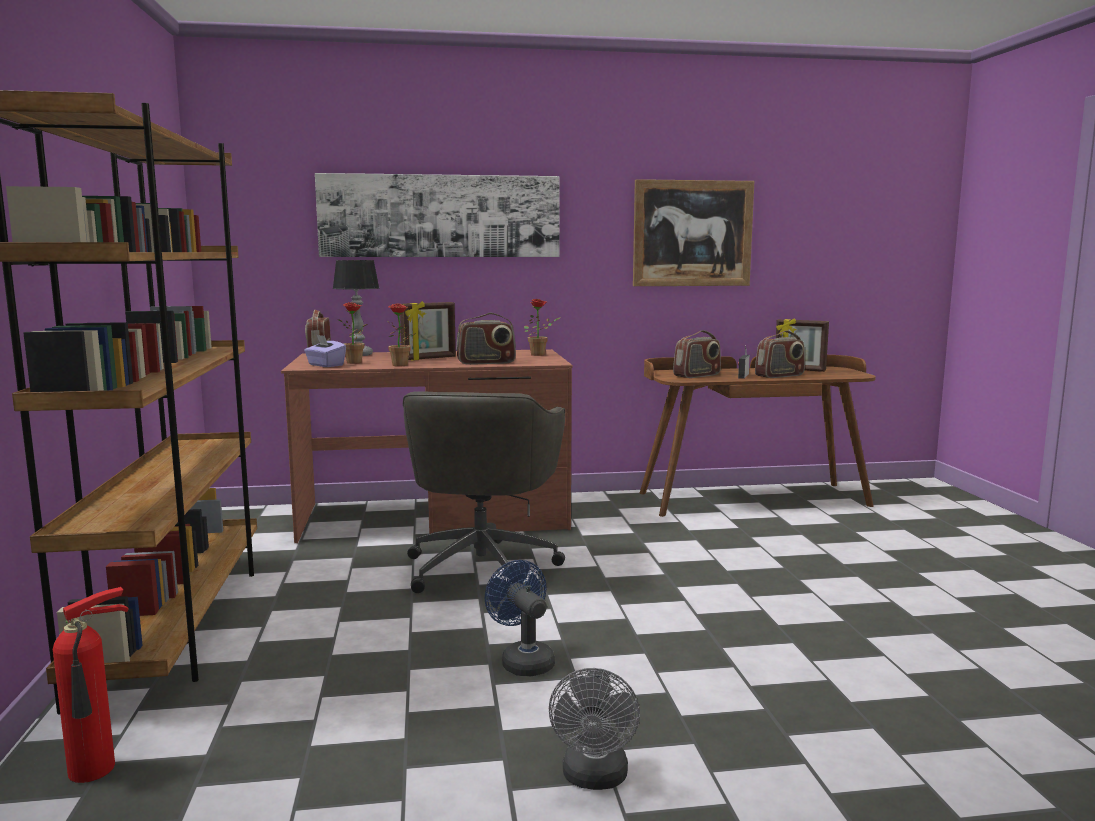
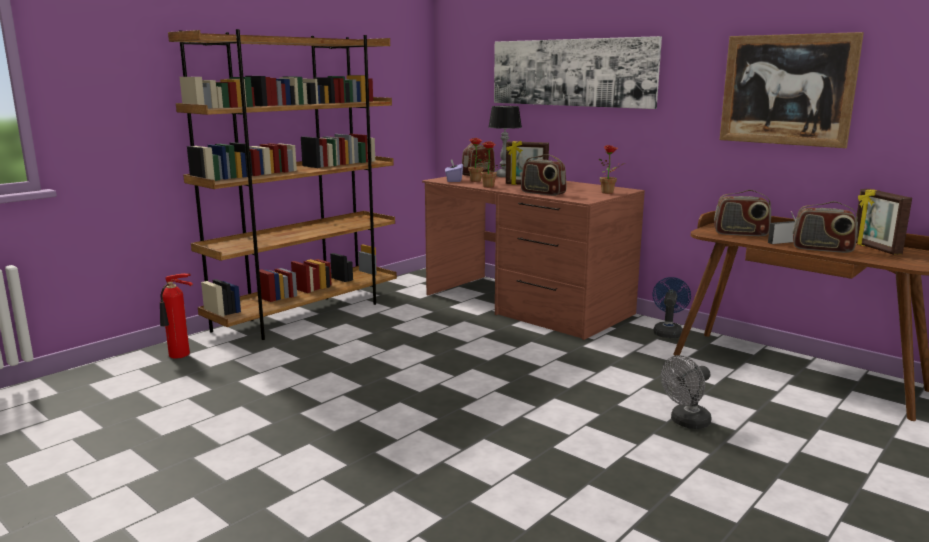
camera: 50 degrees right, 5 degrees up
(482, 567) = (478, 341): grey office chair -> none
(523, 660) = (378, 391): blue fan -> blue fan (667, 332)
(594, 779) = (279, 450): grey fan -> grey fan (686, 422)

